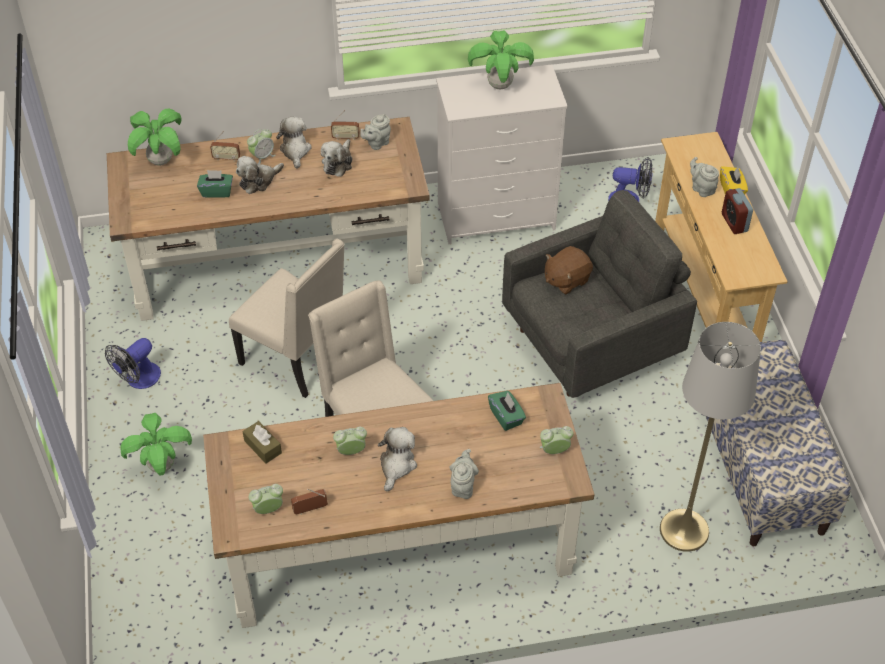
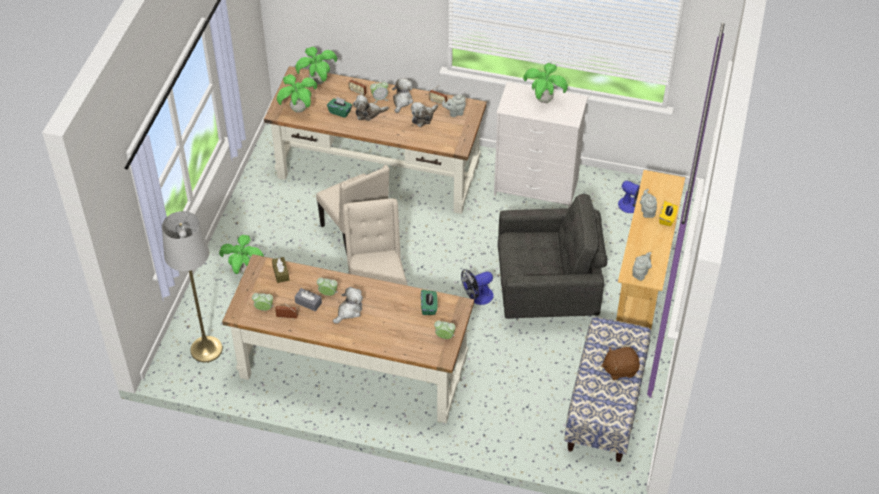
camera: 25 degrees right, 0 degrees up
(138, 379) = (257, 214): fan -> fan (477, 297)
(155, 206) = (299, 109): none -> potted plant
(330, 475) = (308, 303): none -> grey tissue box
(463, 486) = (379, 336): grey teapot -> grey teapot (640, 273)
(566, 280) = (535, 241): brown plush toy -> brown plush toy (620, 369)
(684, 530) = (531, 424): grey floor lamp -> grey floor lamp (206, 349)
(734, 223) = (653, 241): alarm clock -> none

